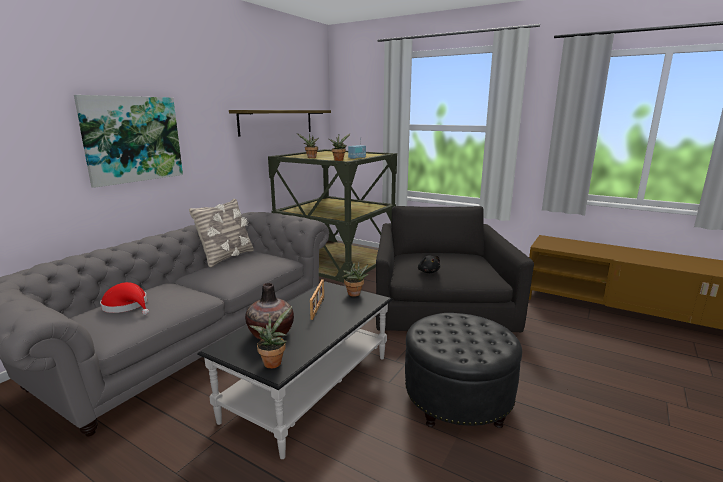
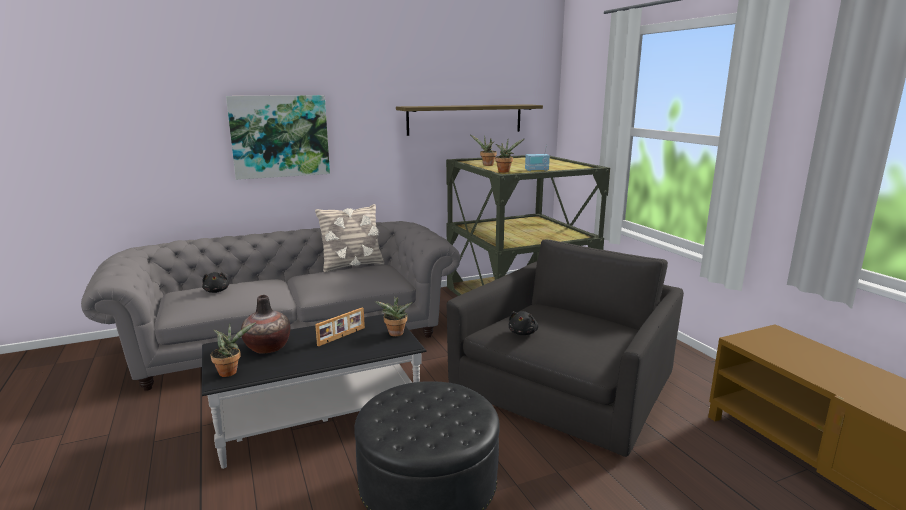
camera: 35 degrees right, 0 degrees up
(127, 306) = (217, 291): red hat -> black plush toy

